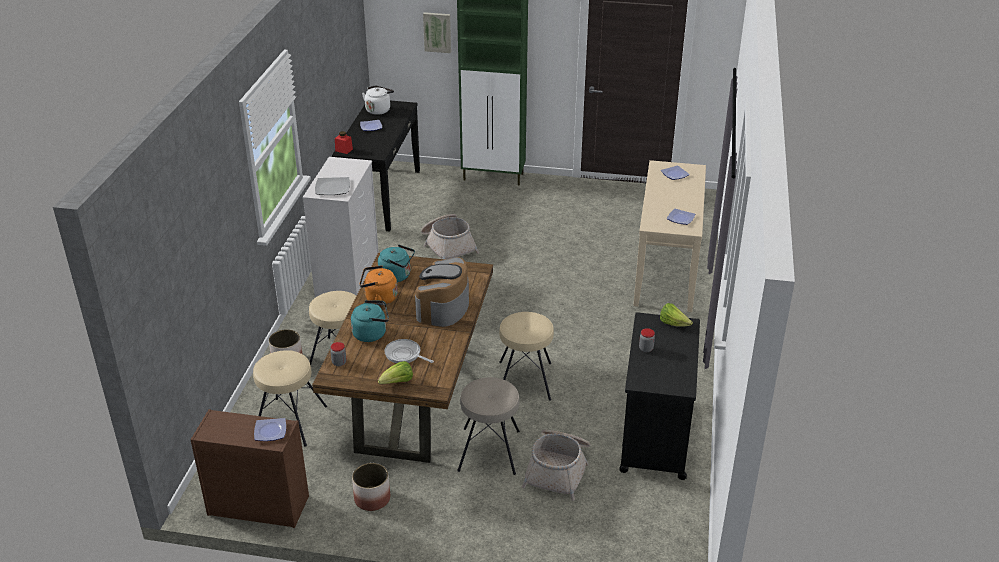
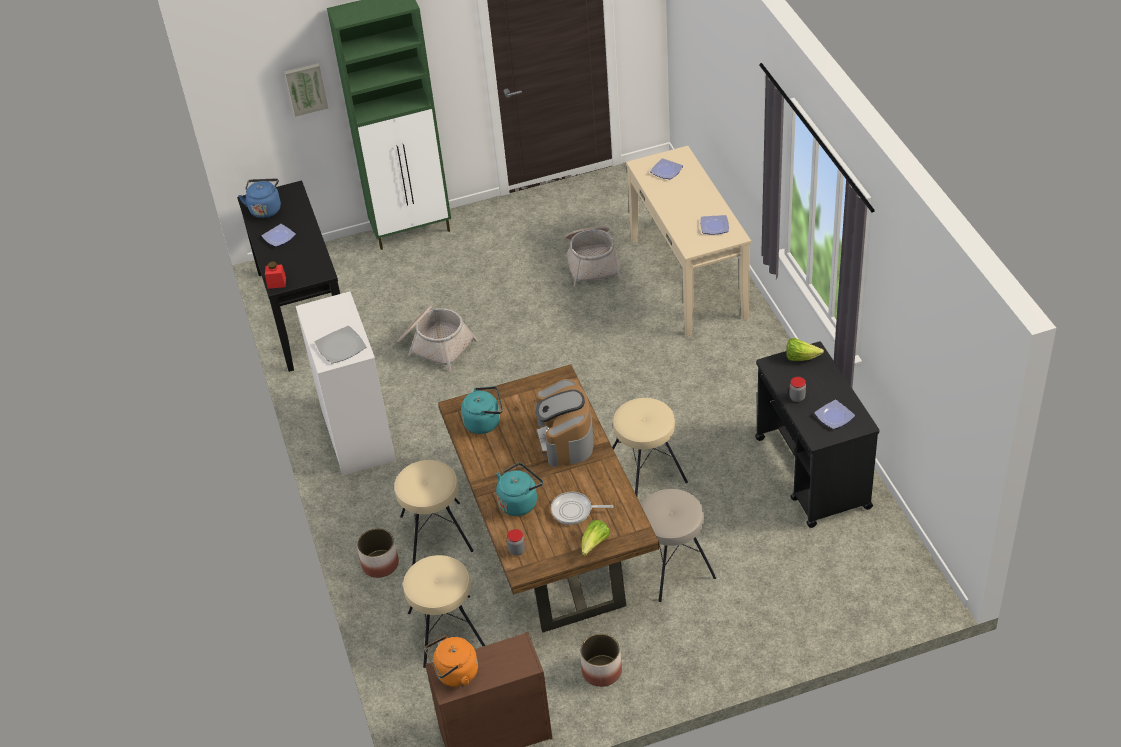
camera: 25 degrees left, 10 degrees up
(270, 431) = (511, 657): plate -> plate (833, 416)
(378, 110) = (265, 209): white kettle -> blue kettle
(379, 298) = (490, 458): orange kettle -> orange kettle (454, 674)
(558, 469) = (751, 553): basket -> basket (592, 262)

